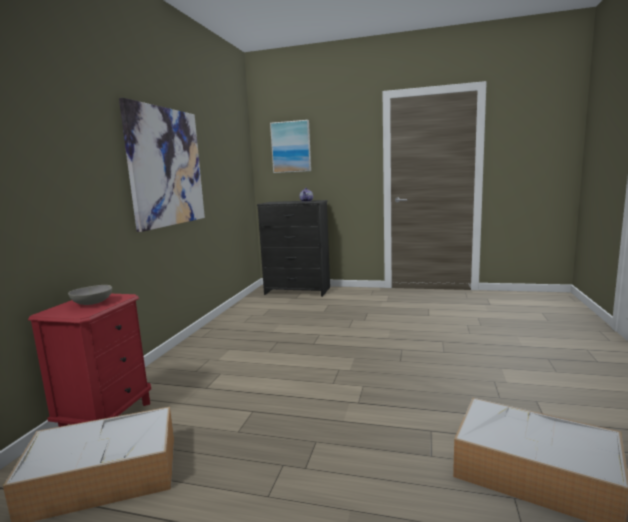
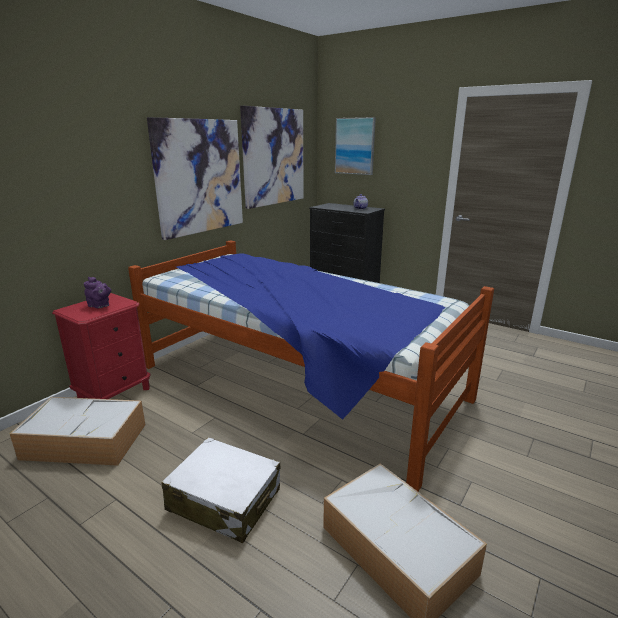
camera: 20 degrees right, 10 degrees up
(92, 303) = (100, 306): grey bowl -> purple teapot
(222, 155) = (273, 157): none -> picture
(314, 362) = (297, 383): none -> bed
(331, 484) = (224, 500): none -> white suitcase

